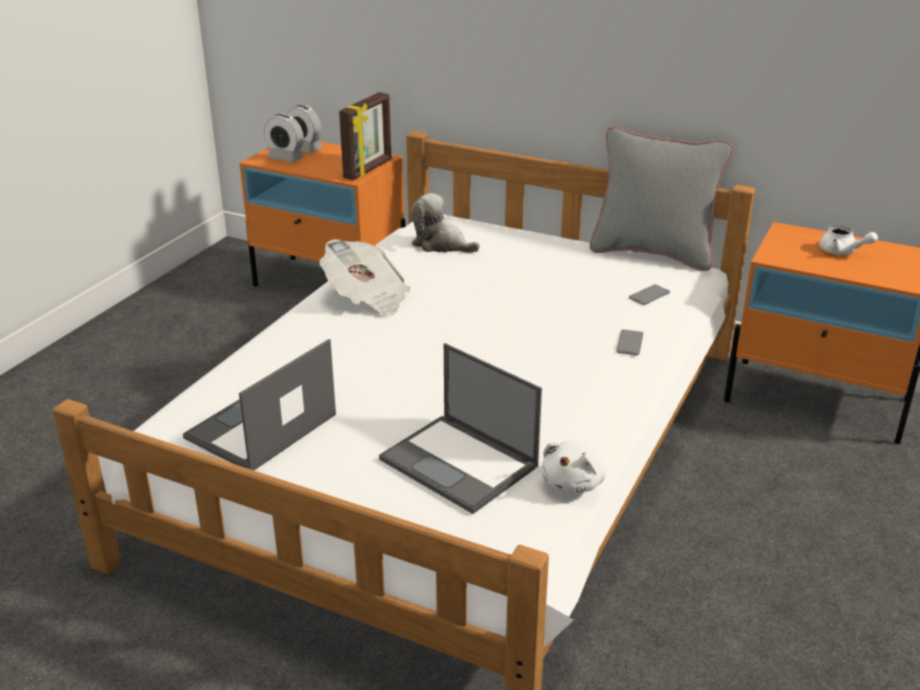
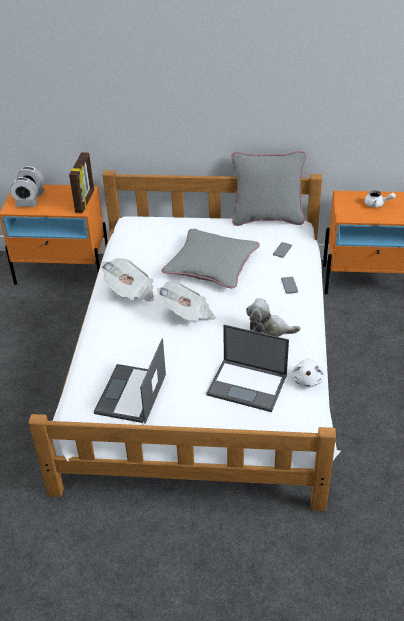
camera: 20 degrees left, 10 degrees up
(433, 344) = (188, 314): none -> newspaper
(441, 244) = (148, 241): plush toy -> plush toy (269, 330)
(518, 291) = (211, 265): none -> grey pillow

